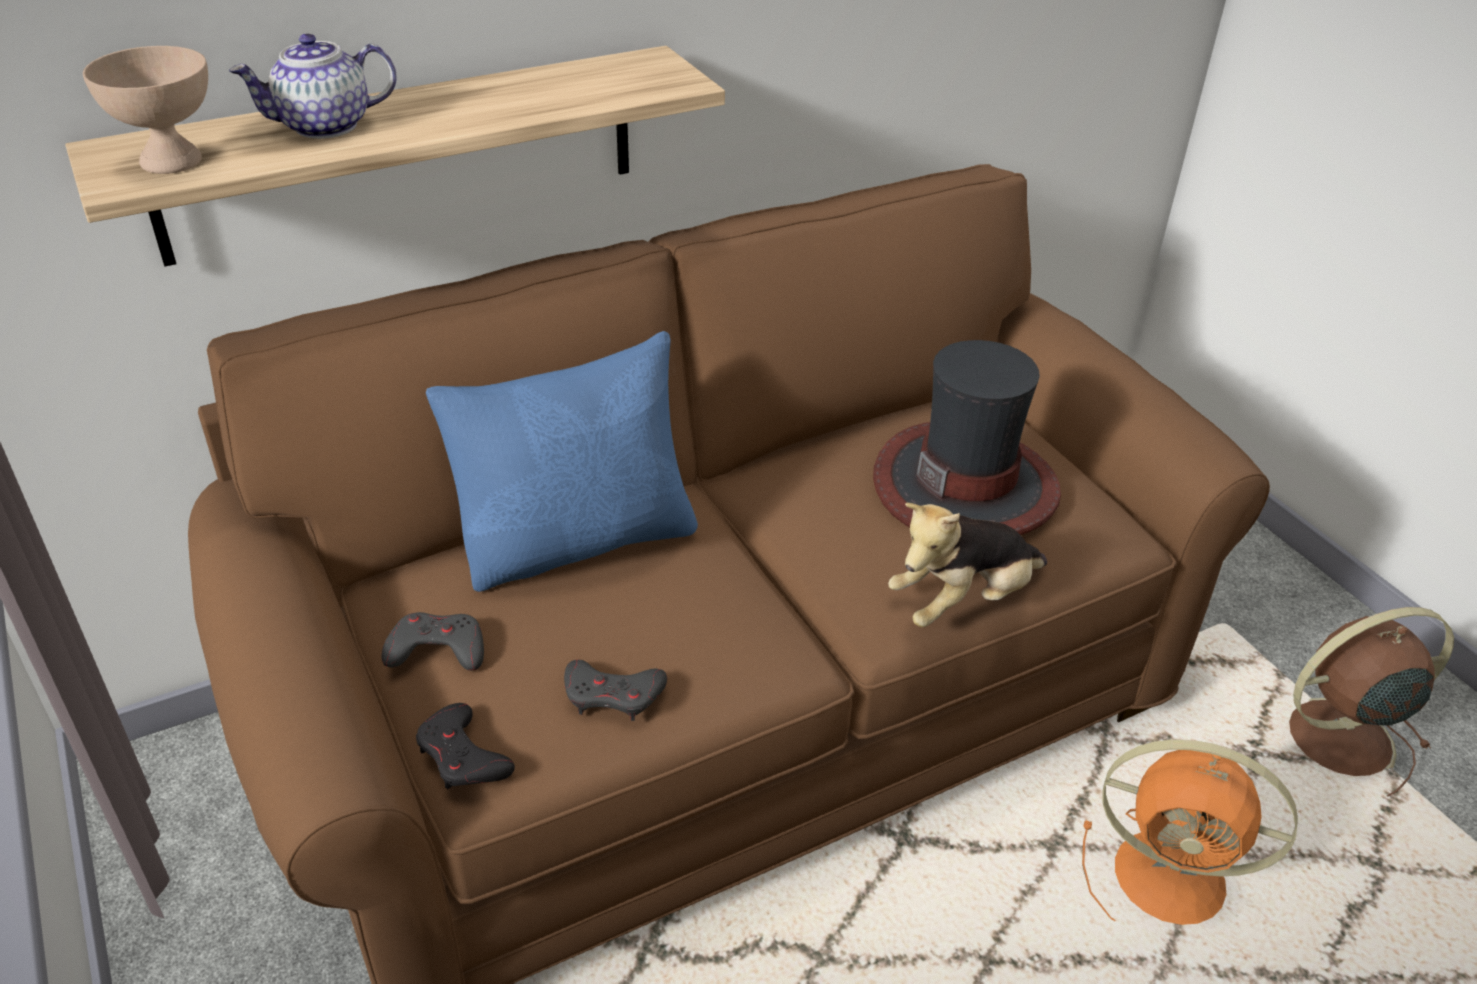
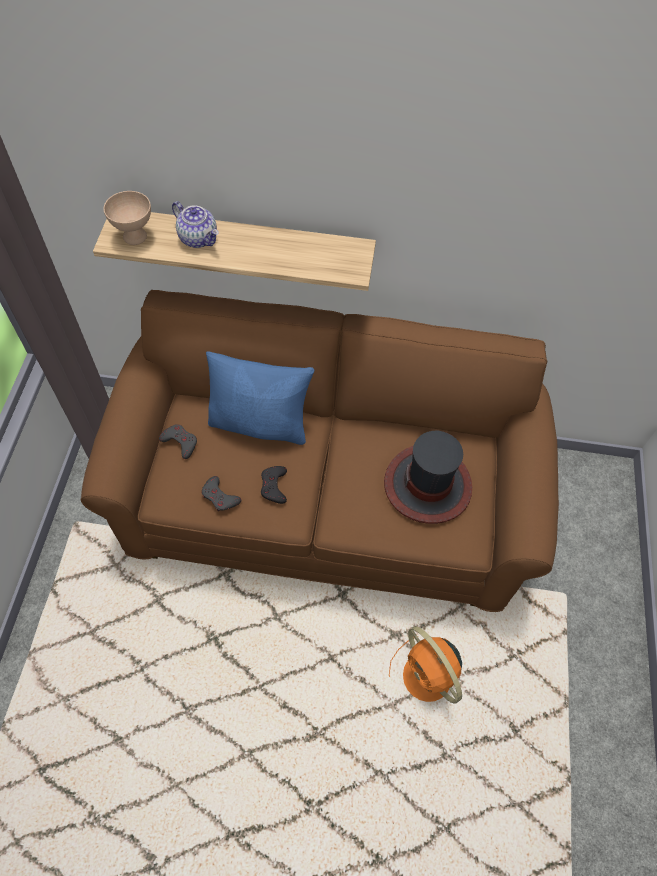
camera: 35 degrees right, 20 degrees up
(324, 126) = (199, 238): teapot -> teapot turned 150 degrees counterclockwise
(463, 756) = (159, 490): black game controller -> black game controller (274, 486)
(963, 601) = (375, 536): plush toy -> none
(1334, 740) = (557, 674): brown fan -> none

